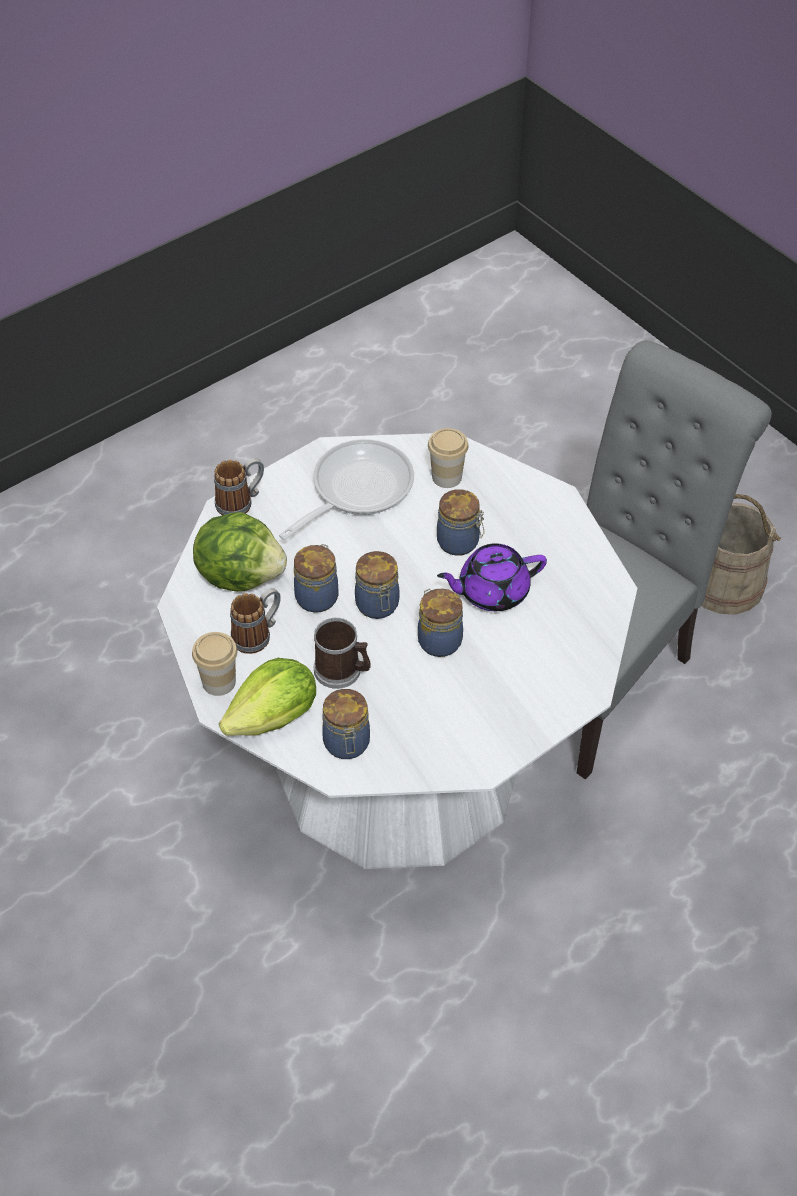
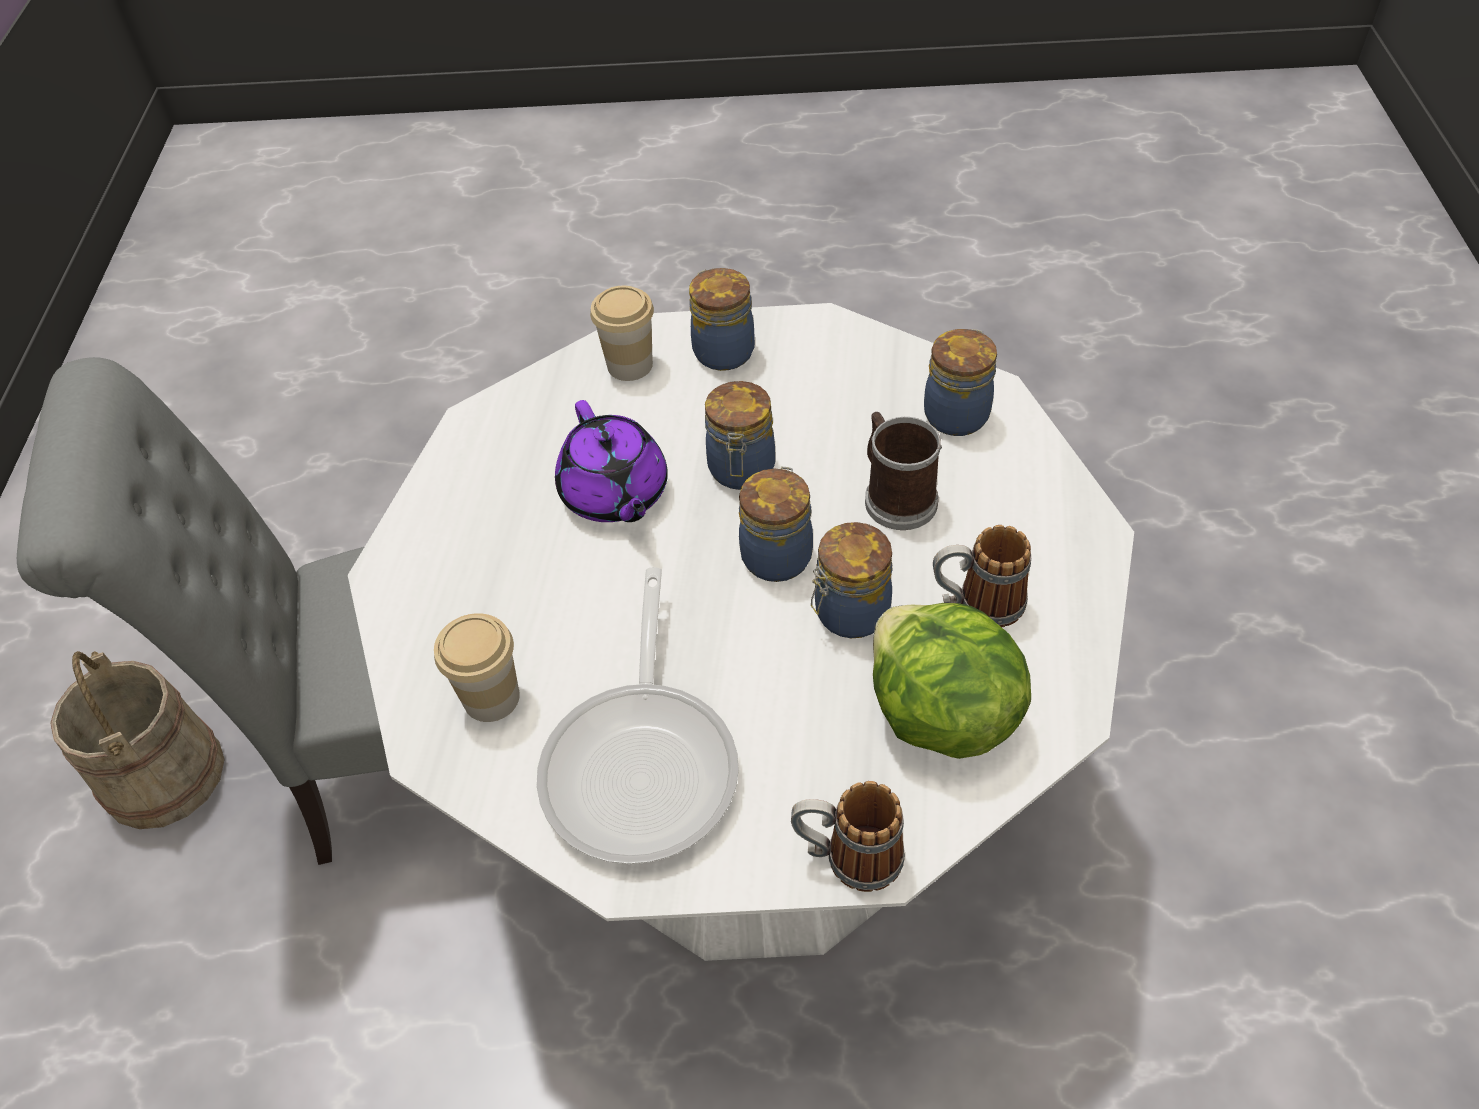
camera: 140 degrees left, 0 degrees up
(219, 682) = (1076, 567): cup -> cup (630, 365)
(274, 718) = (1027, 485): lettuce -> none
(355, 489) = (644, 762): frying pan -> frying pan turned 75 degrees counterclockwise
(459, 542) = (584, 582): jar -> jar (722, 350)
(492, 591) = (615, 494): purple teapot -> purple teapot turned 45 degrees clockwise

